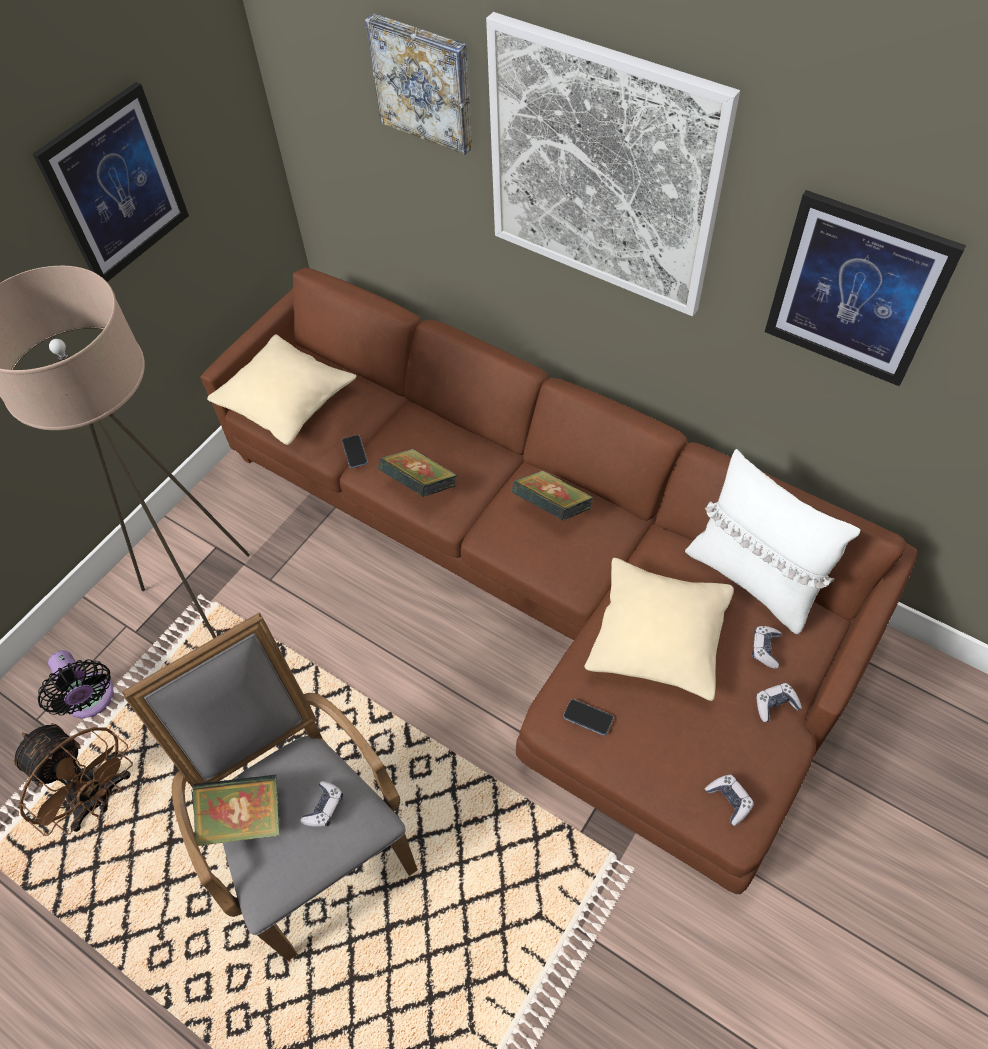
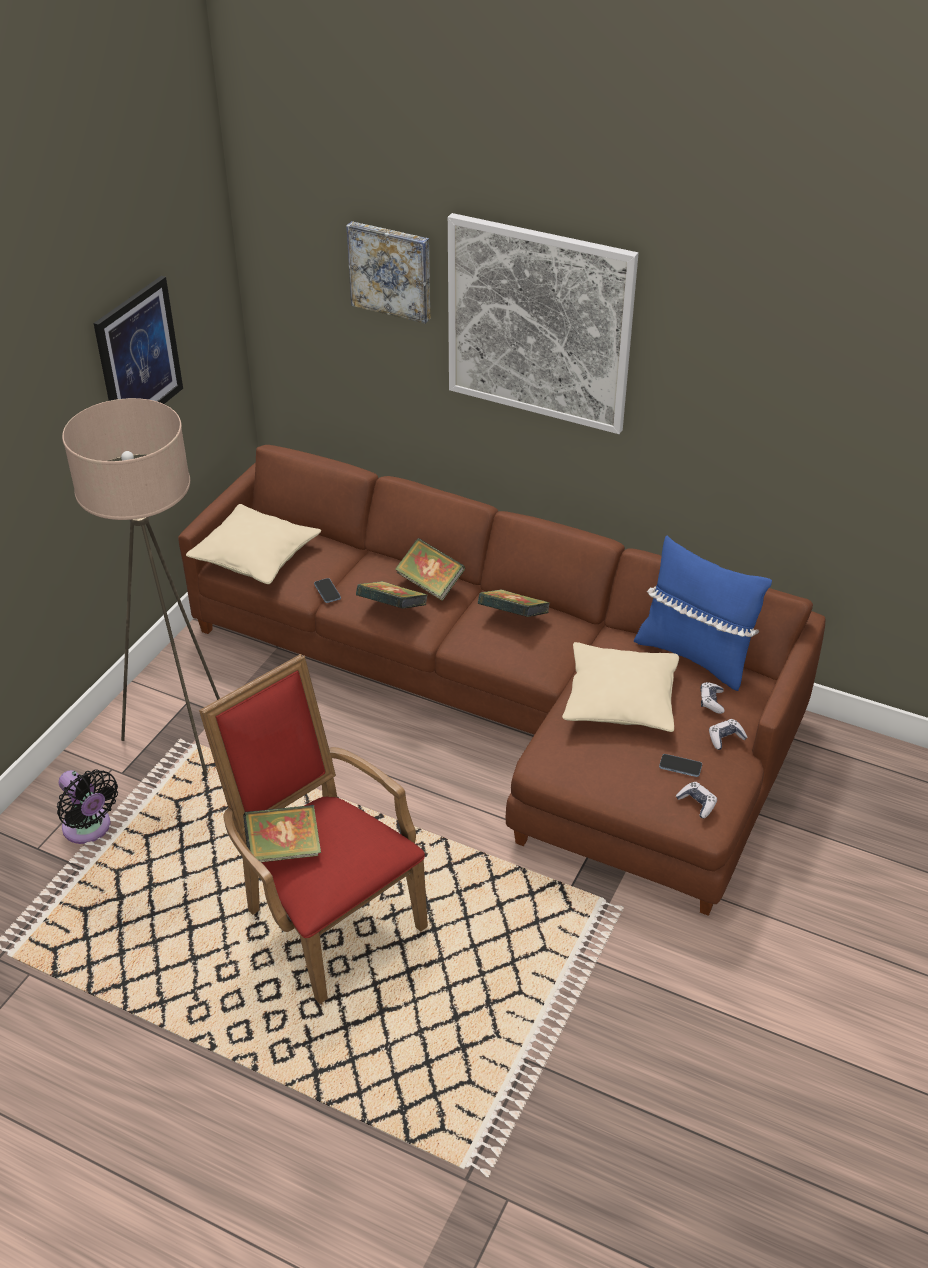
camera: 10 degrees left, 15 degrees down
(99, 799) = (113, 903): brown fan -> none
(312, 841) = (325, 915): grey armchair -> red armchair
(324, 807) = (354, 836): game controller -> none
(466, 453) = (430, 584): none -> book
(588, 717) = (570, 759): phone -> phone (680, 766)
(753, 578) = (694, 656): white pillow -> blue pillow
(856, 290) = (740, 392): picture -> none

